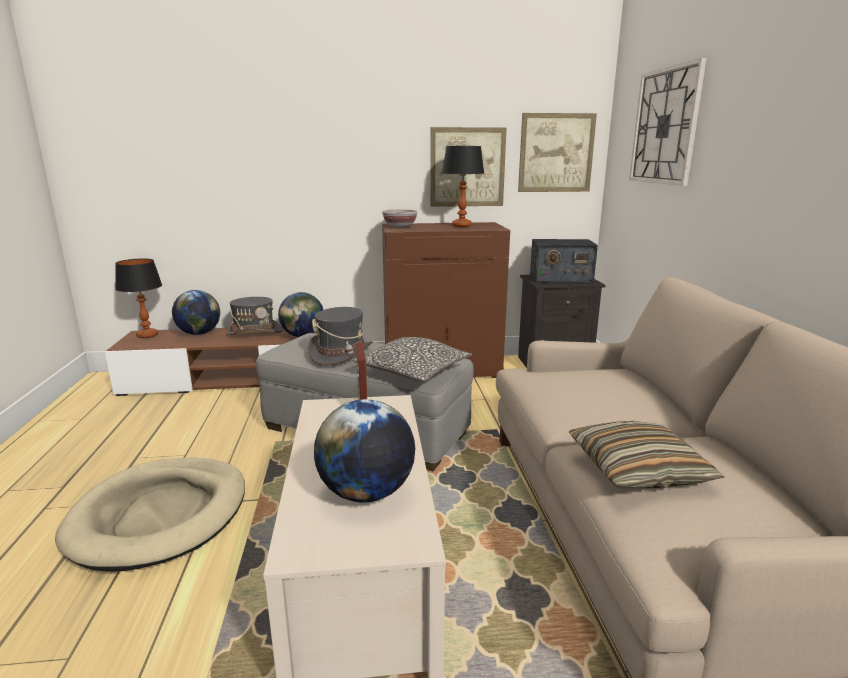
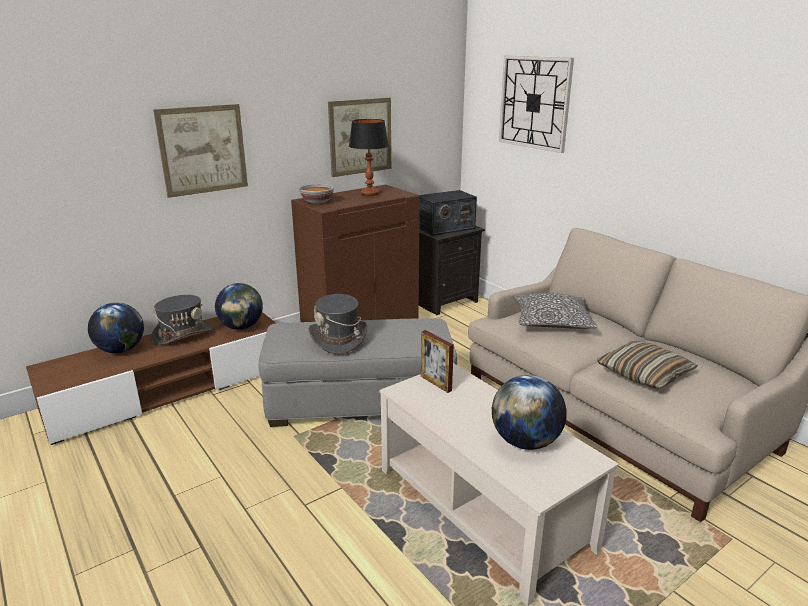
camera: 30 degrees left, 5 degrees up
(147, 335) = (59, 367): table lamp -> none
(161, 515) = (273, 532): beige dog bed -> none
(412, 371) = (418, 340): pillow -> pillow (551, 321)
(556, 153) = (428, 117): picture -> picture (203, 150)

